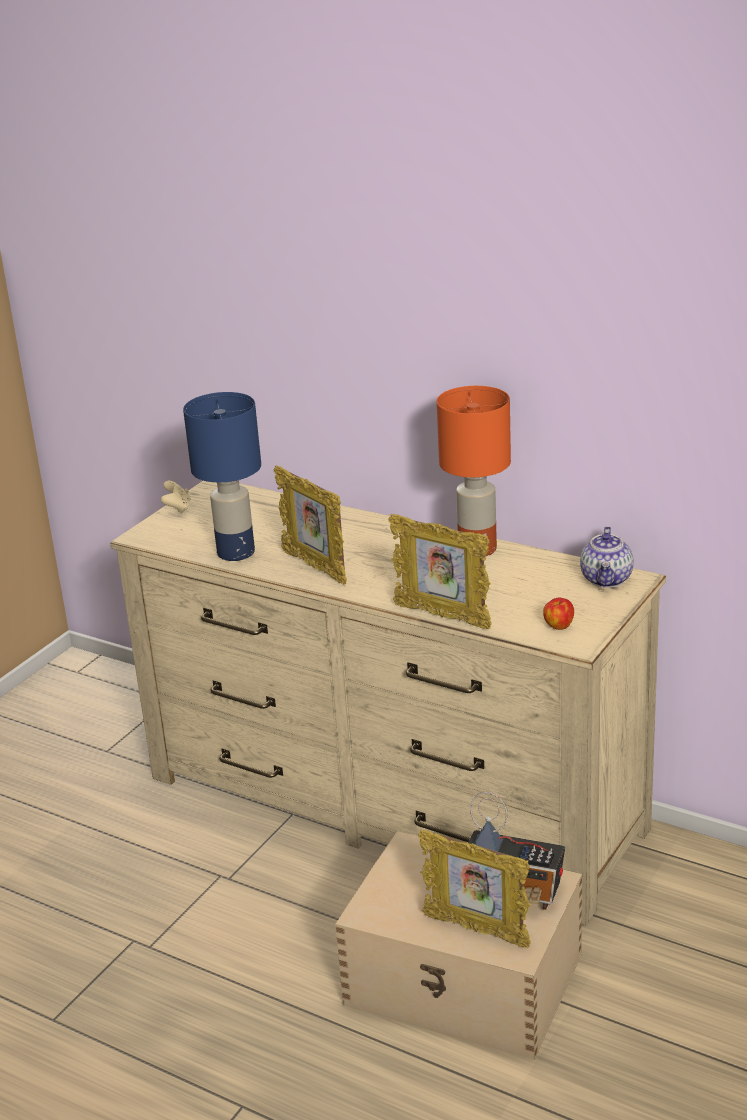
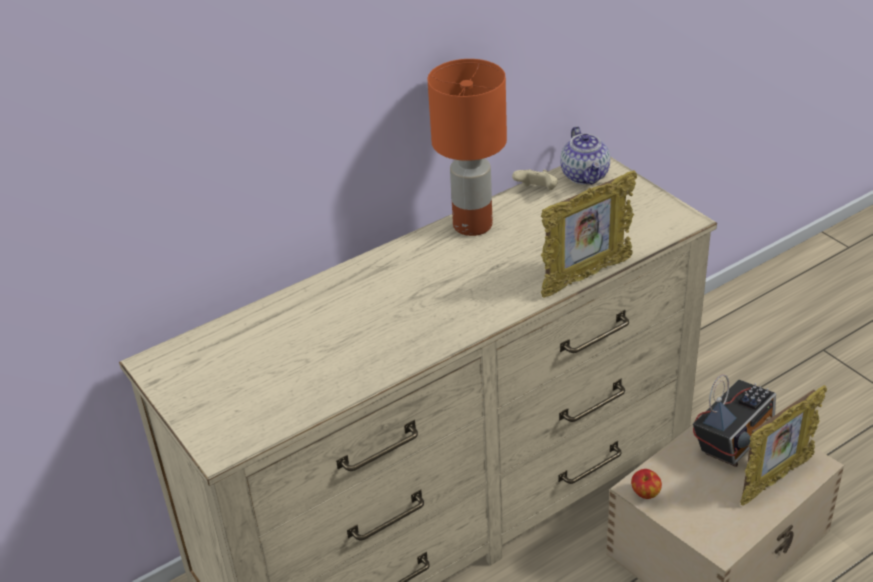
camera: 65 degrees left, 10 degrees up
(177, 508) = (180, 403): beige game controller -> beige game controller (537, 191)
(235, 553) = (338, 380): blue table lamp -> none
(315, 567) = (422, 331): picture frame -> none
(558, 626) = (647, 221): apple -> apple (645, 494)
(607, 579) = (585, 176): teapot -> teapot turned 45 degrees clockwise

